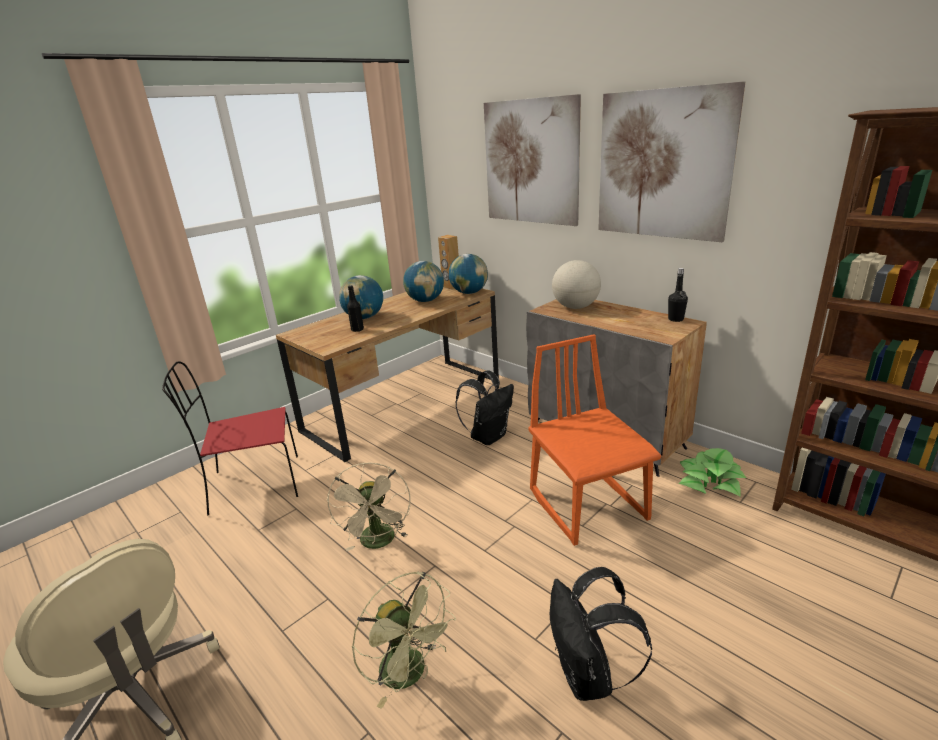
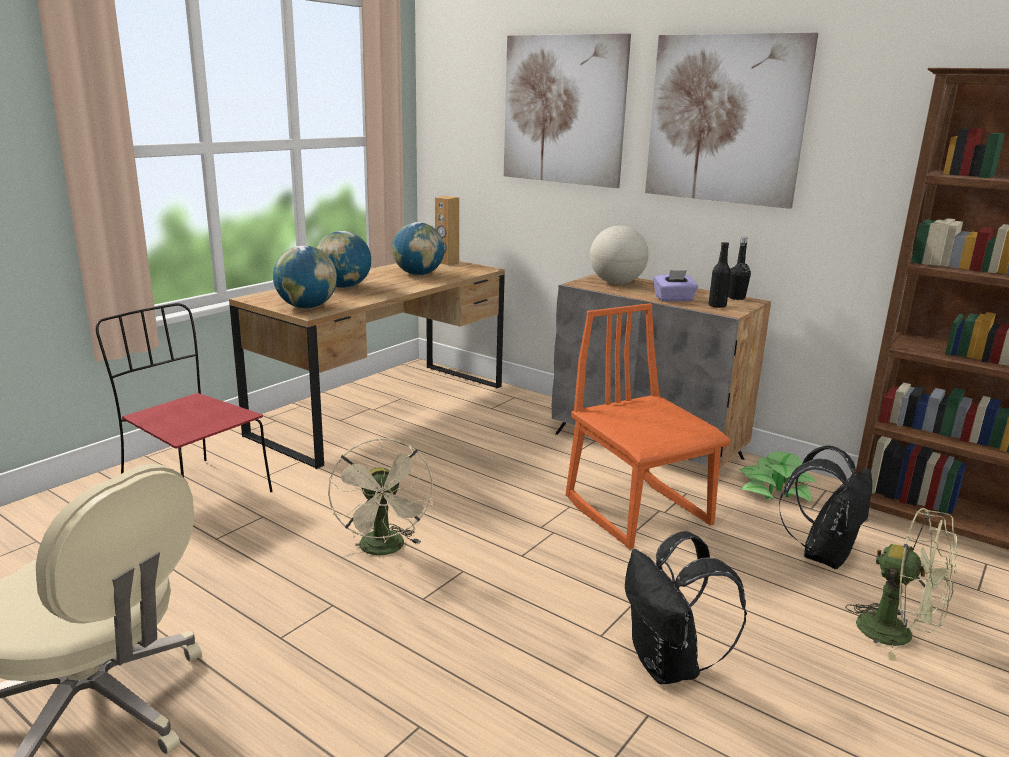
camera: 10 degrees left, 5 degrees down
(253, 485) = (194, 492): red chair -> red chair turned 60 degrees clockwise
(357, 330) = (340, 298): black bottle -> black bottle (717, 306)
(410, 674) = (458, 672): green fan -> green fan (897, 634)
(469, 293) = (473, 269): globe -> globe (307, 307)
(488, 436) = (501, 444): black backpack -> black backpack (822, 554)
(620, 324) = (674, 299): none -> purple tissue box

